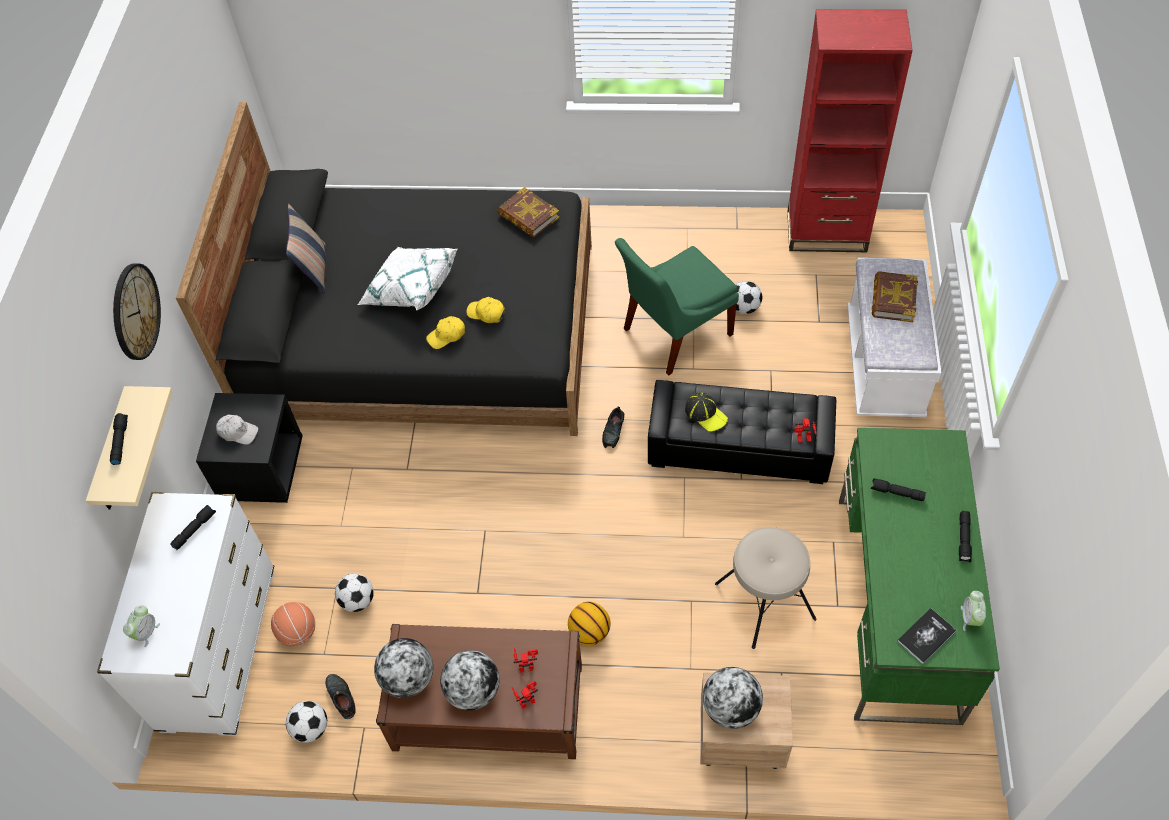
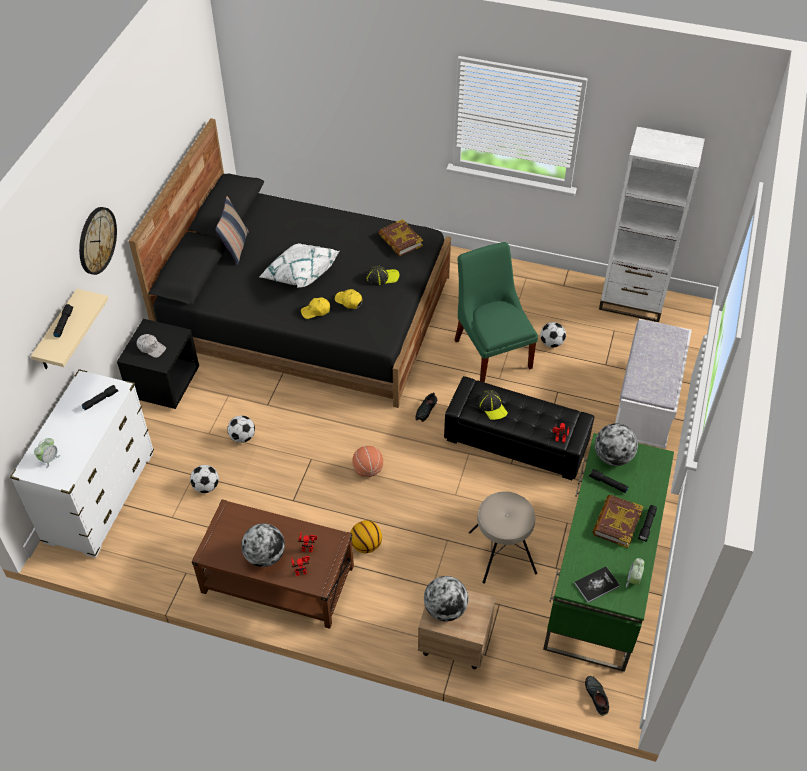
camera: 10 degrees right, 5 degrees down
(298, 633) = (158, 499): basketball -> basketball (368, 470)
(311, 728) = (148, 565): football -> football (242, 437)
(341, 696) = (175, 548): black shoe -> black shoe (596, 696)
(408, 679) = (222, 538): globe -> globe (613, 457)
(519, 271) = (382, 277): none -> cap
(673, 334) = (492, 351): green chair -> green chair turned 90 degrees clockwise
(826, 232) = (632, 301): red bookcase -> white bookcase
(893, 300) = (655, 353): book -> book (616, 523)

